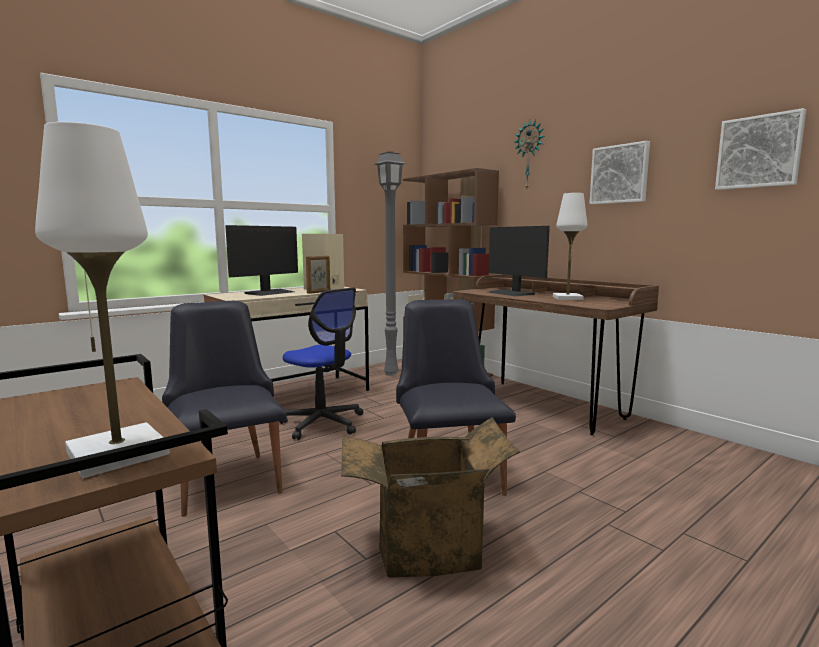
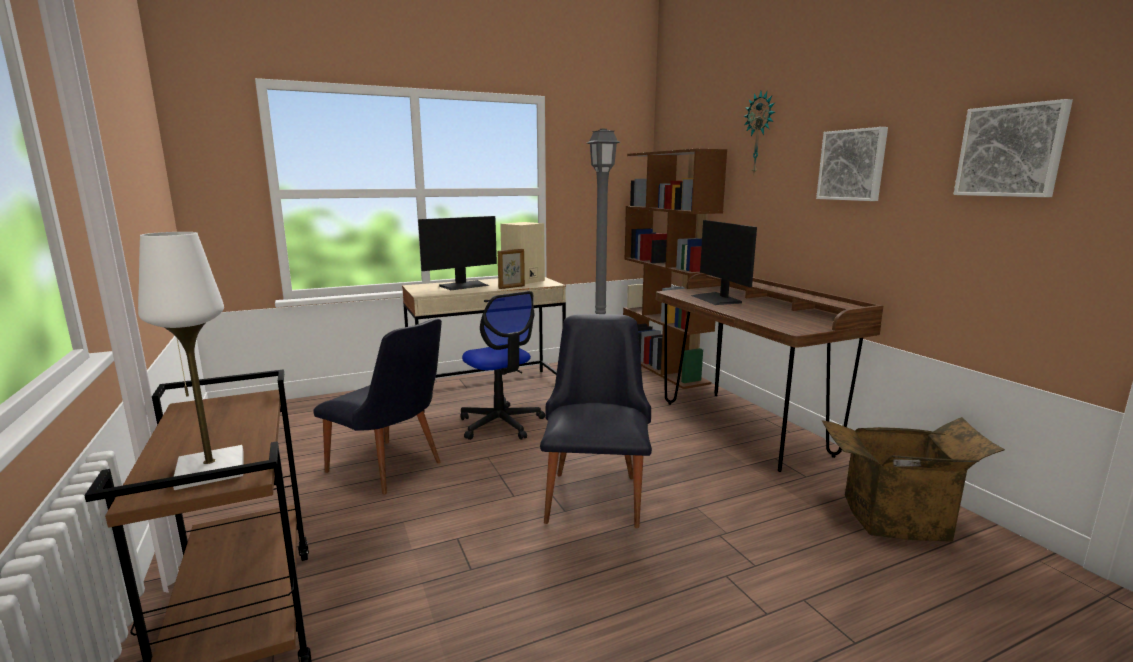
camera: 15 degrees right, 5 degrees up
(227, 476) = (391, 470): black chair -> black chair turned 135 degrees clockwise
(426, 549) = (528, 569): cardboard box -> cardboard box (895, 519)
(567, 298) = (772, 312): white table lamp -> none

